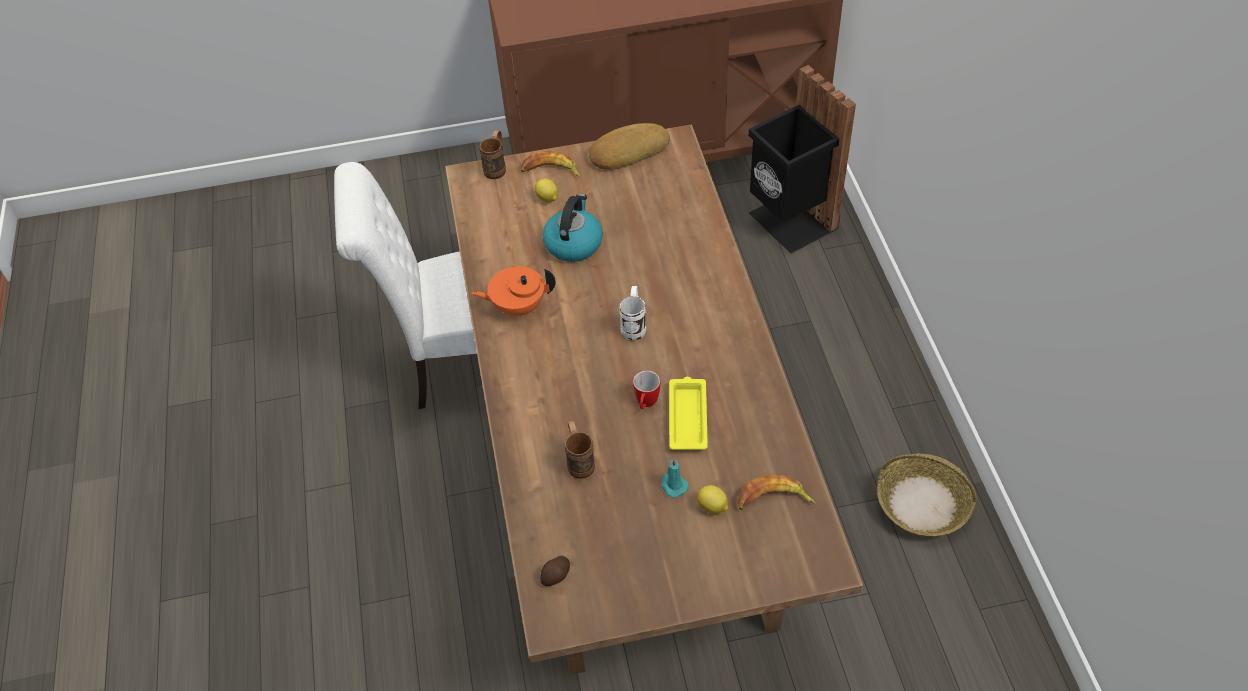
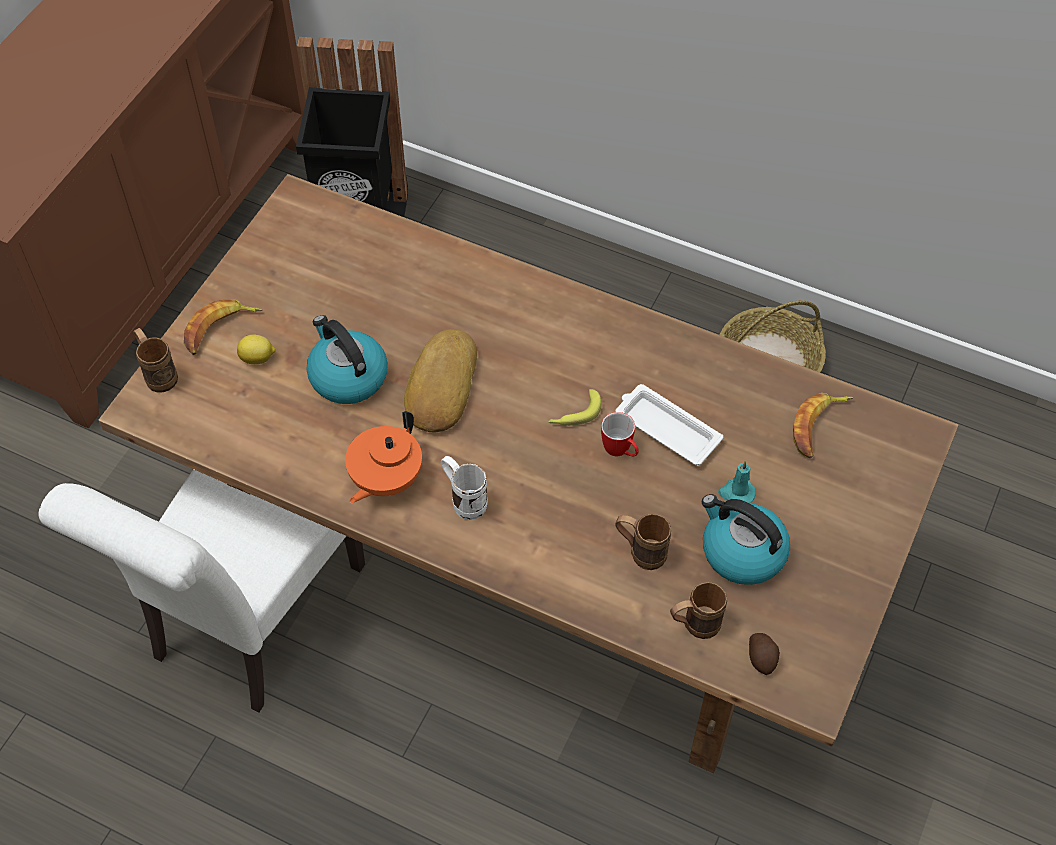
camera: 55 degrees left, 5 degrees up
(548, 523) = (694, 626): none -> brown mug
(627, 151) = (266, 248): bread -> bread (439, 386)
(628, 516) = (741, 552): none -> kettle
(634, 325) = (511, 397): white mug -> white mug (464, 499)
(652, 363) = (574, 414): none -> banana
(687, 416) = (666, 428): yellow tray -> white tray
(712, 507) = (788, 478): lemon -> none

